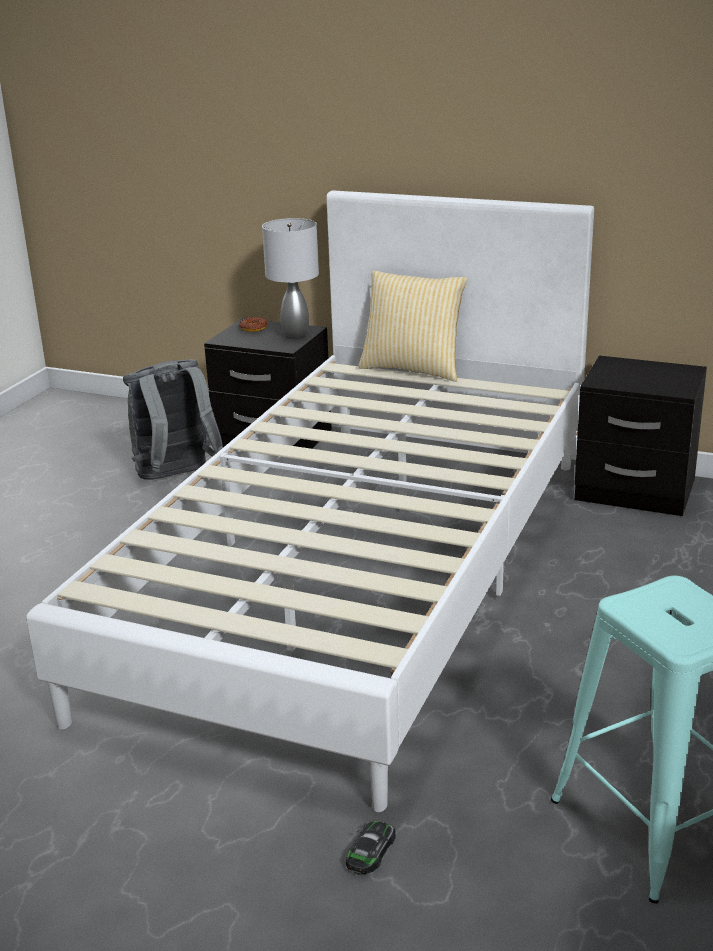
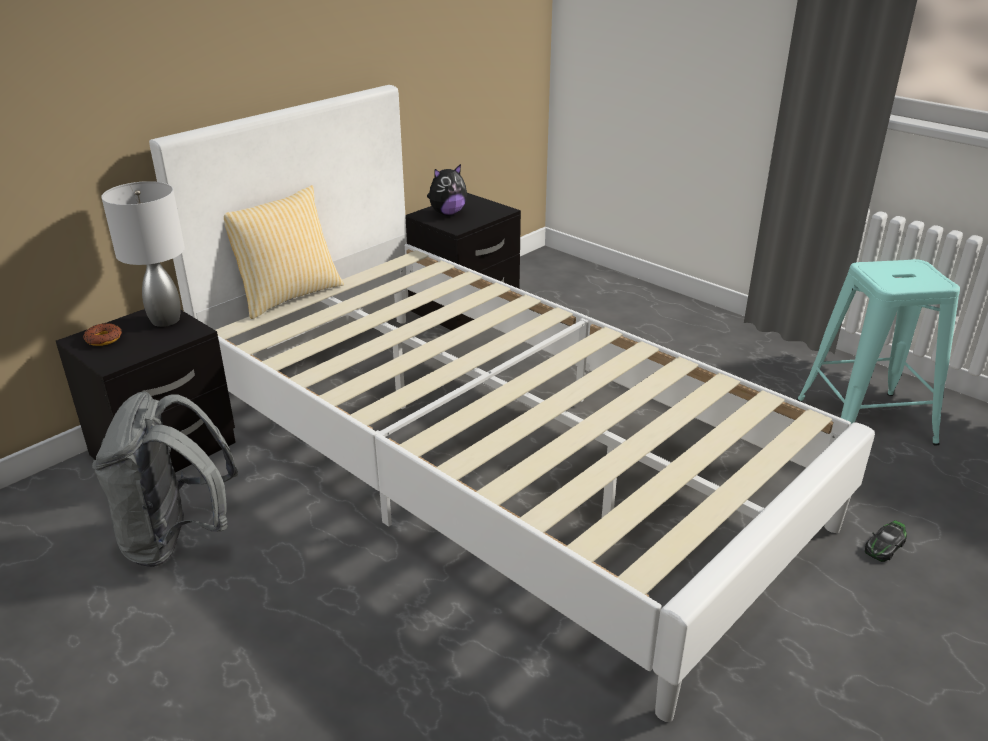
camera: 70 degrees left, 5 degrees up
(370, 851) = (885, 545): toy car -> toy car turned 90 degrees counterclockwise
(631, 370) = (447, 213): none -> plush toy

